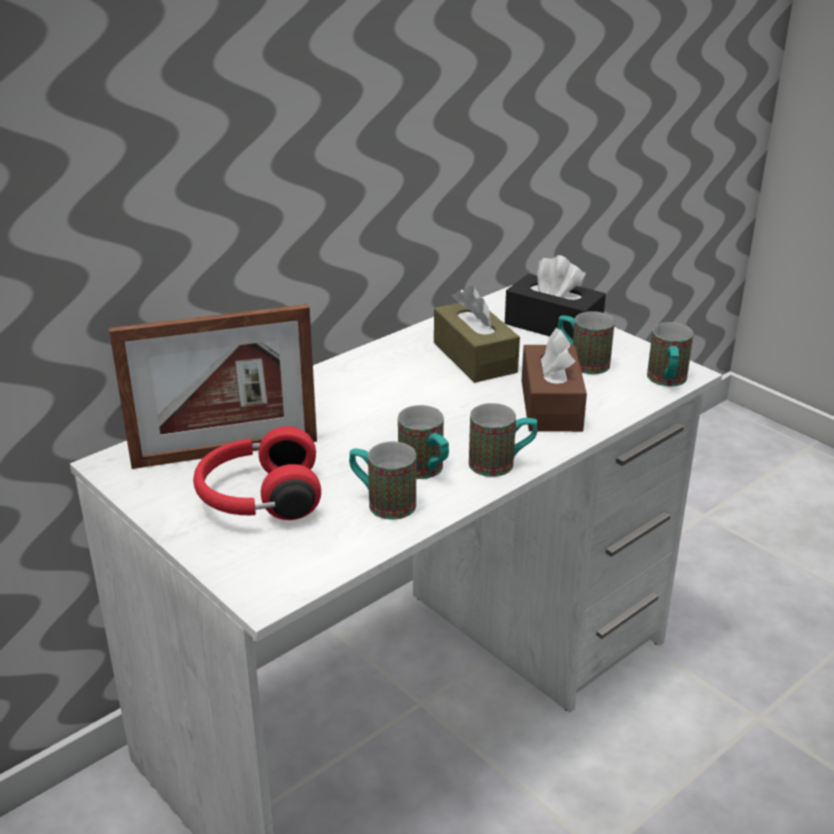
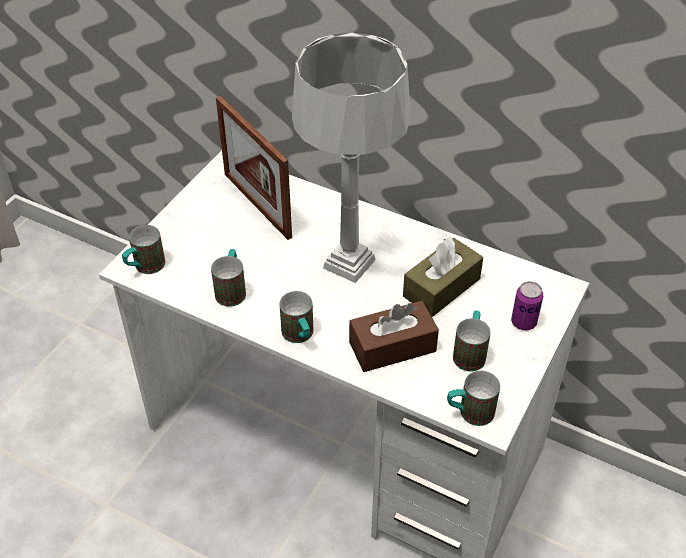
camera: 70 degrees right, 15 degrees up
(258, 499) = (215, 235): red headphones -> none
(396, 405) = (350, 264): none -> grey table lamp
(426, 472) = (274, 301): mug -> mug (145, 267)
(553, 326) = (523, 322): black tissue box -> can

